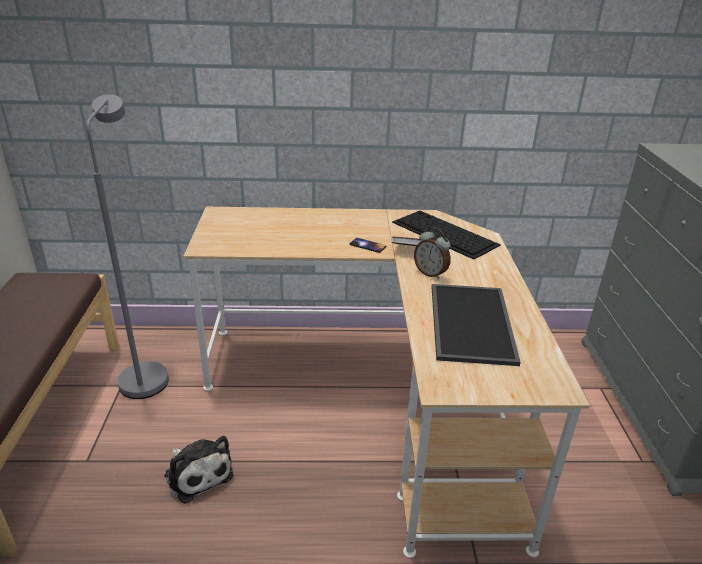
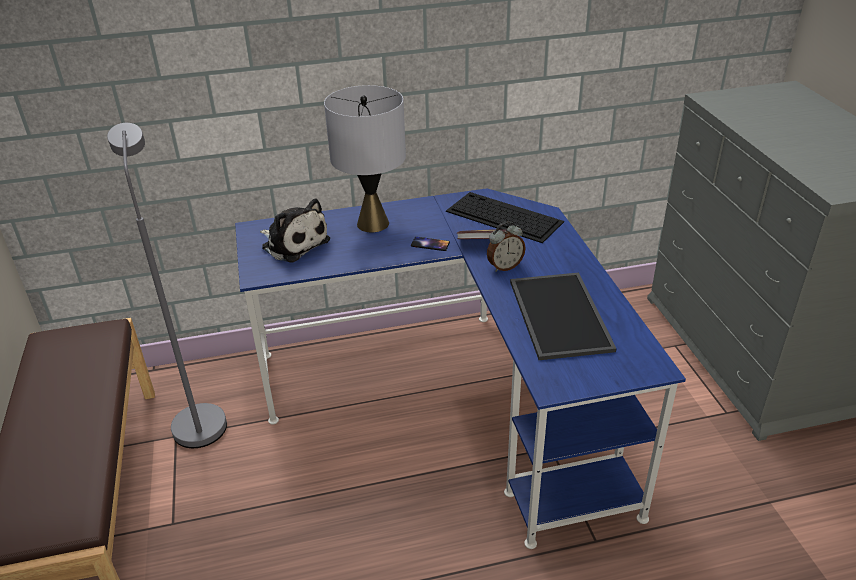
camera: 10 degrees left, 5 degrees up
(197, 473) = (296, 512): plush toy -> plush toy (293, 243)
(322, 223) = (372, 224): none -> grey table lamp
(378, 397) = (457, 396): beige desk -> blue desk
(430, 273) = (504, 266): alarm clock -> alarm clock turned 60 degrees counterclockwise

